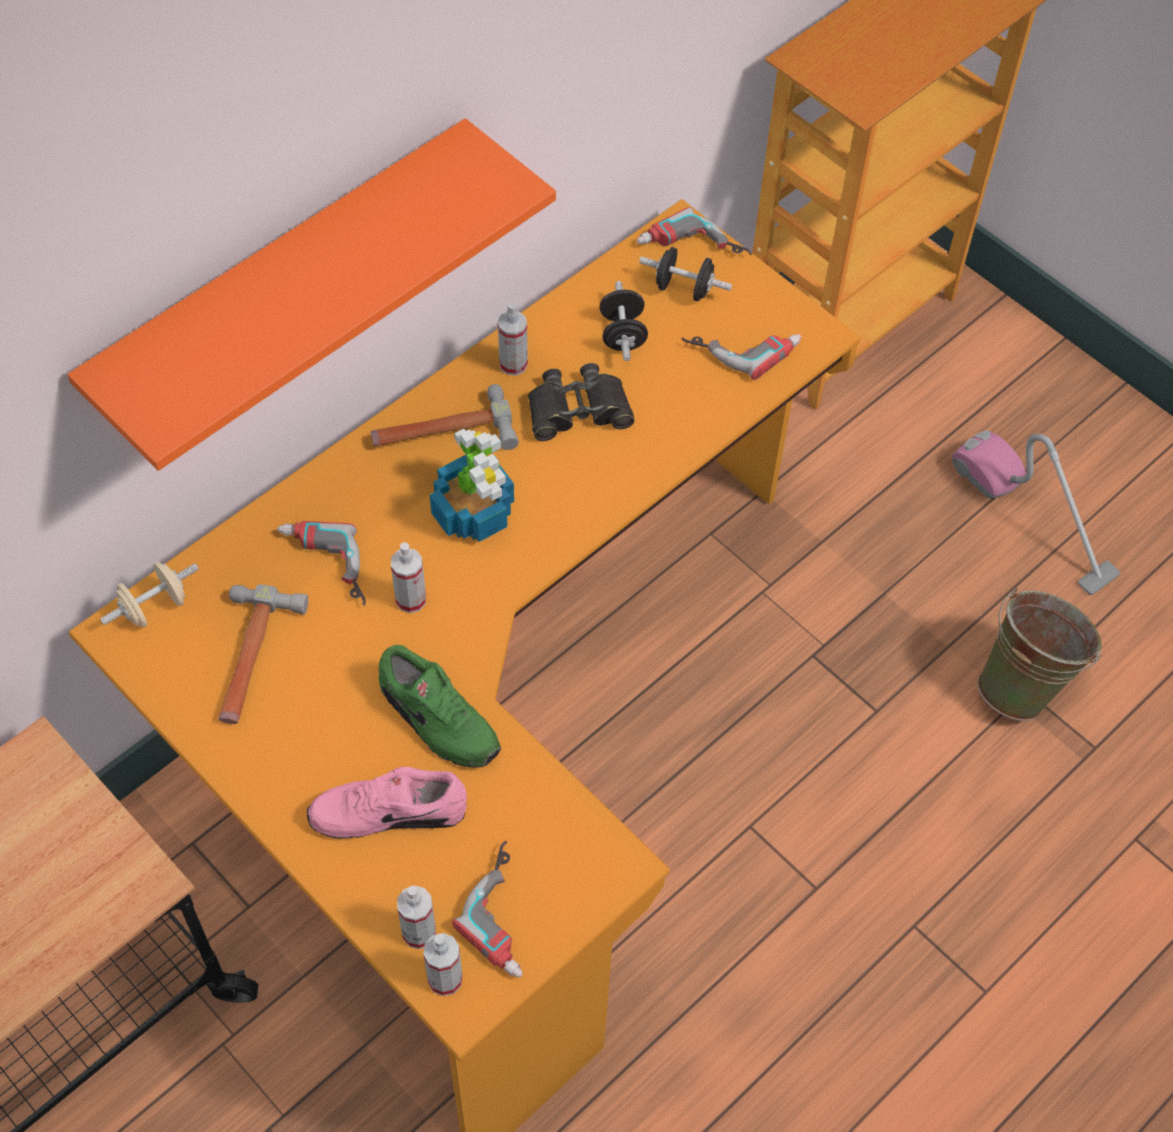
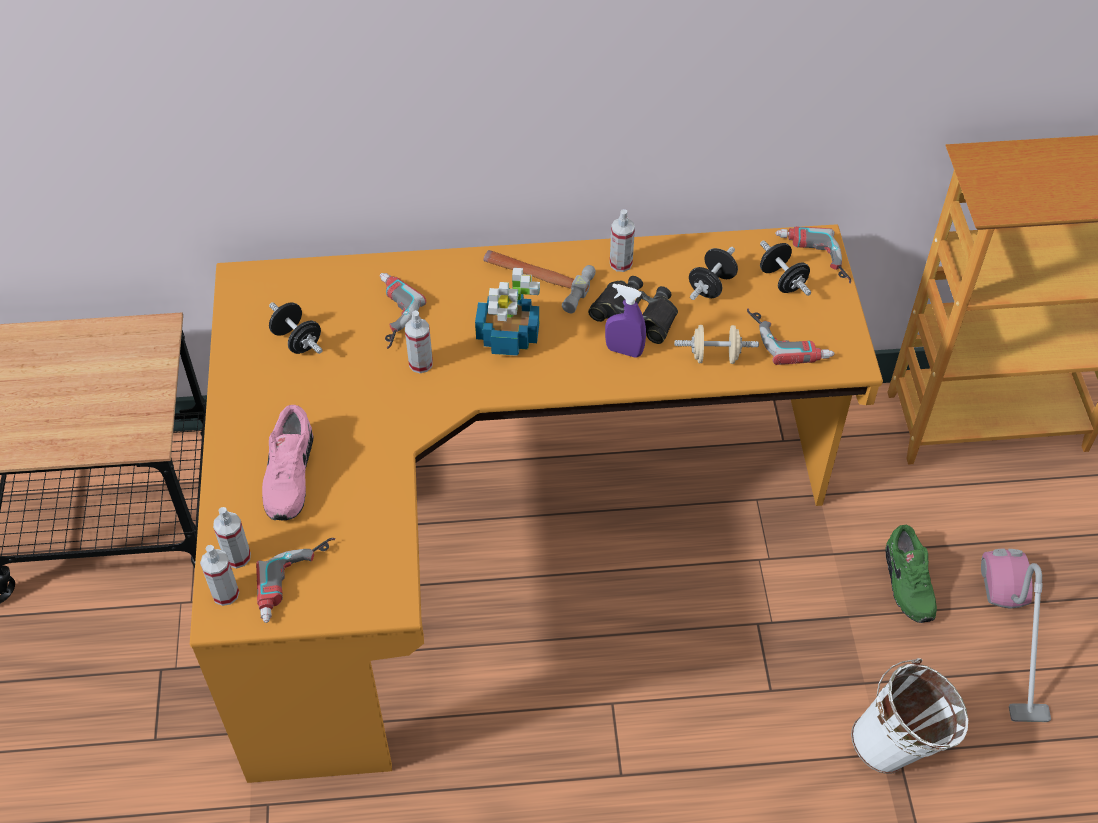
camera: 40 degrees right, 5 degrees down
(154, 607) = (273, 278): beige dumbbell -> beige dumbbell (714, 356)
(252, 660) = (297, 340): hammer -> black dumbbell
(283, 282) = (442, 95): orange shelf -> none
(388, 811) = (288, 476): pink shoe -> pink shoe turned 120 degrees counterclockwise
(437, 721) = (367, 443): green shoe -> green shoe (907, 583)
(601, 455) = (624, 351): none -> purple spray bottle
(1025, 685) = (900, 748): green bucket -> white bucket

